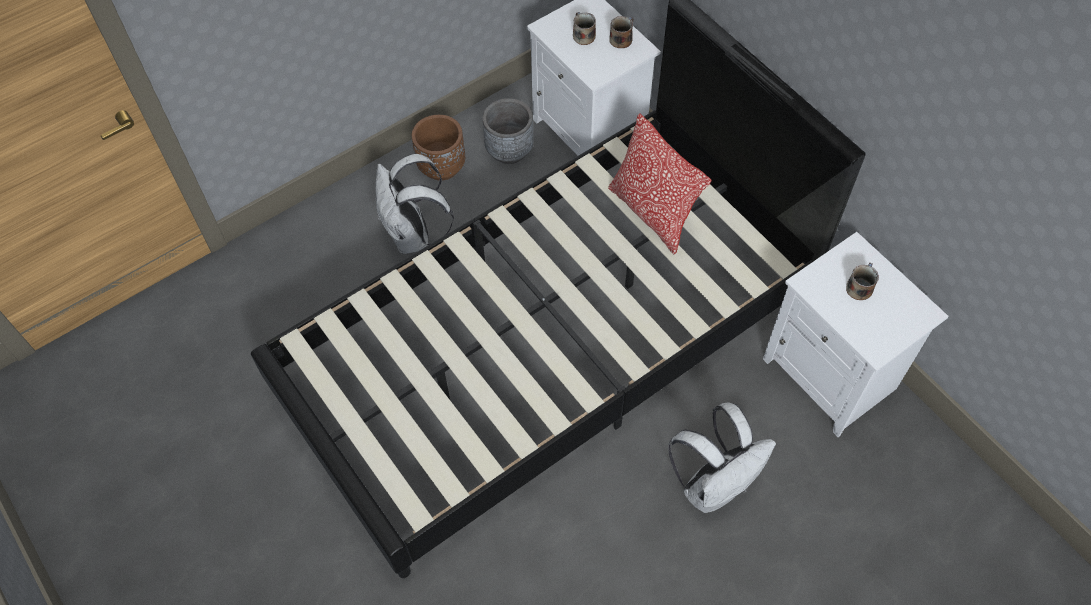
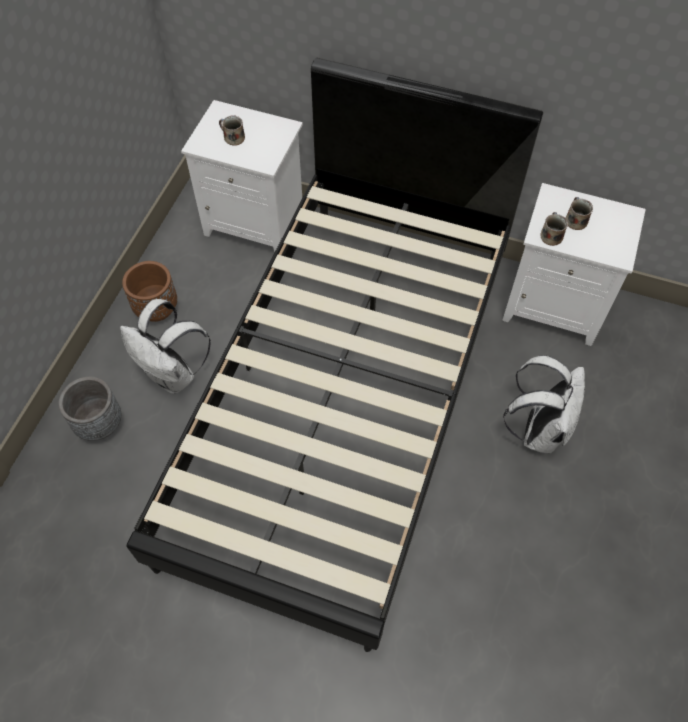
camera: 35 degrees left, 0 degrees up
(509, 151) = (203, 268): grey planter -> grey planter (99, 424)
(621, 39) = (265, 126): mug -> mug (551, 235)
(652, 213) = (372, 250): pillow -> none

